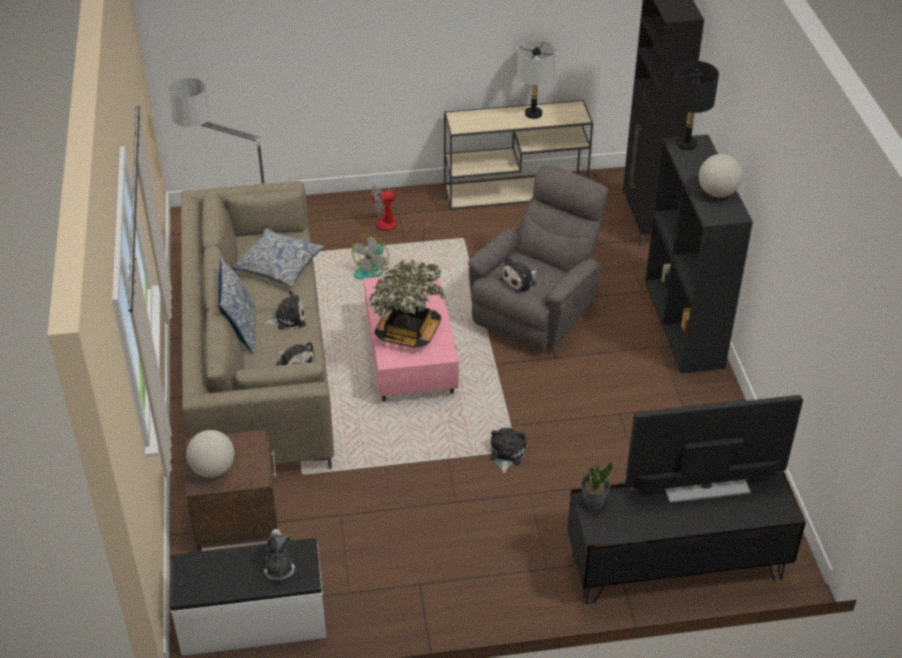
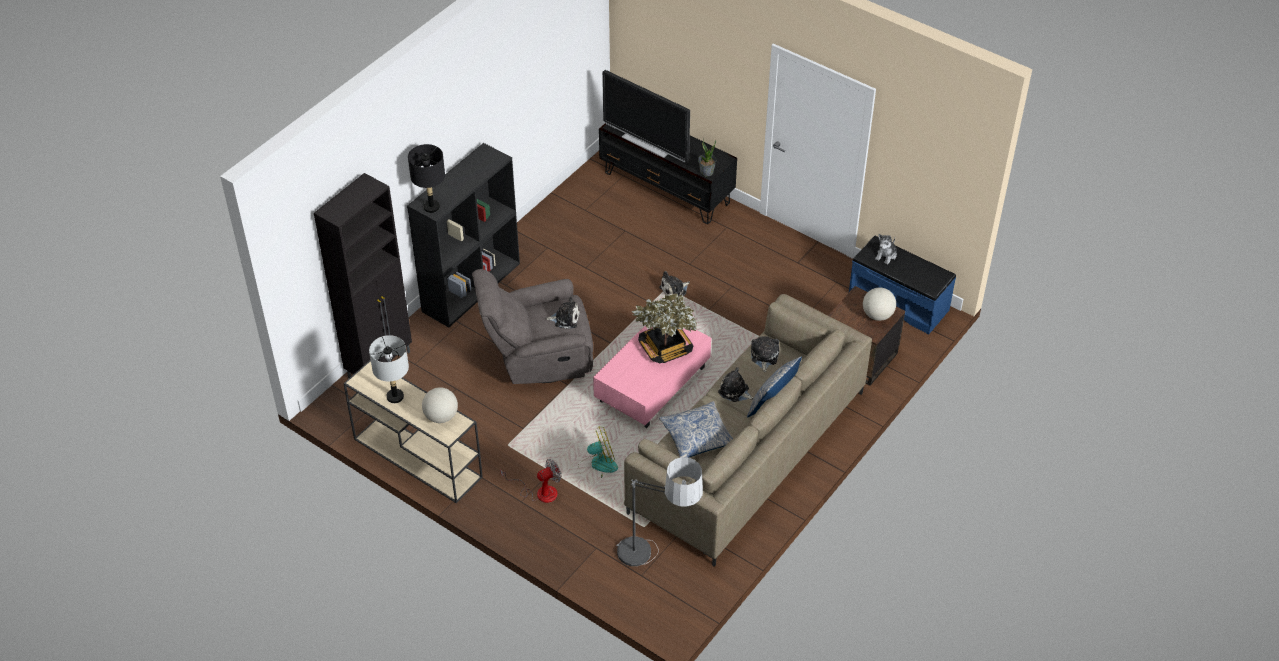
camera: 135 degrees left, 5 degrees up
(253, 621) = (899, 301): white bench -> blue bench
(393, 227) = (539, 492): fan -> fan turned 60 degrees counterclockwise
(717, 193) = (470, 168): globe -> globe (441, 416)

